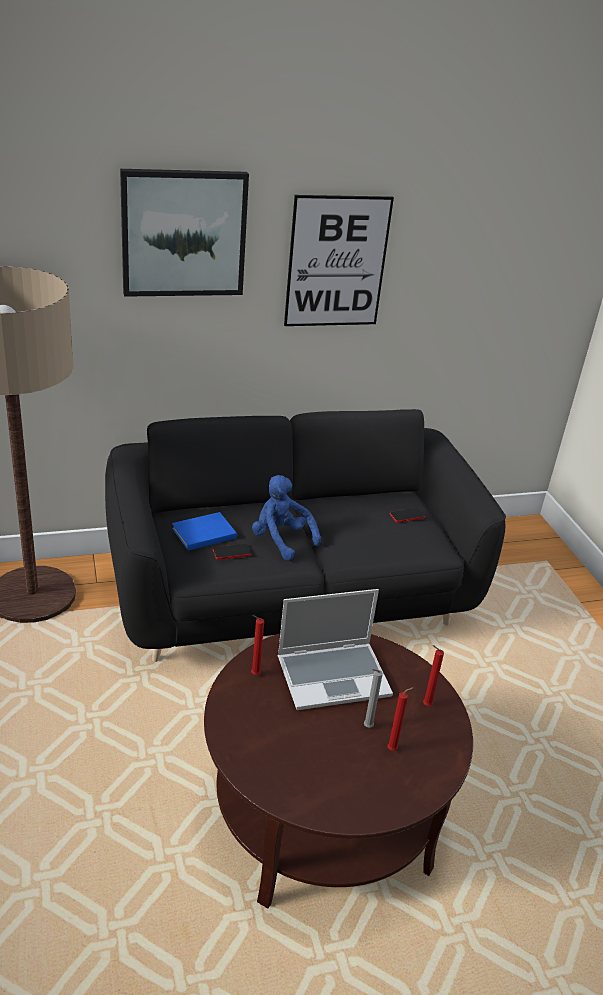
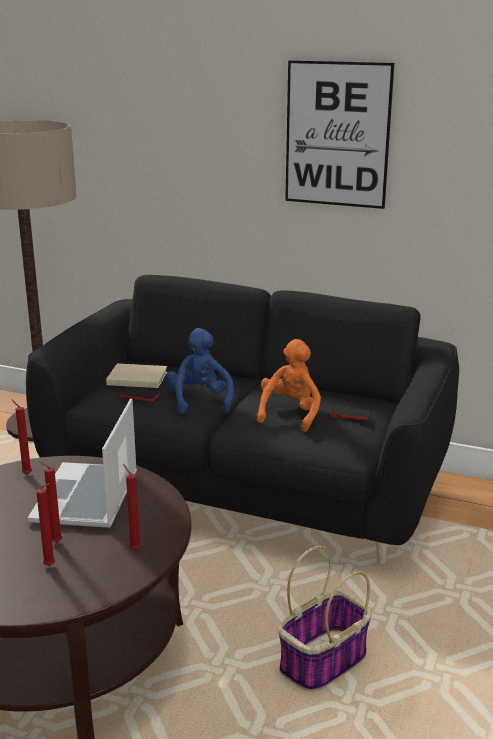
camera: 40 degrees right, 10 degrees down
(183, 233) = (188, 98): picture -> none
(202, 533) = (136, 378): blue book -> beige book
(334, 676) = (87, 498): laptop -> laptop turned 75 degrees clockwise
(365, 530) = (290, 414): none -> orange plush toy
(366, 727) = (54, 542): grey candle -> red candle
(490, 721) = (323, 663): none -> basket

